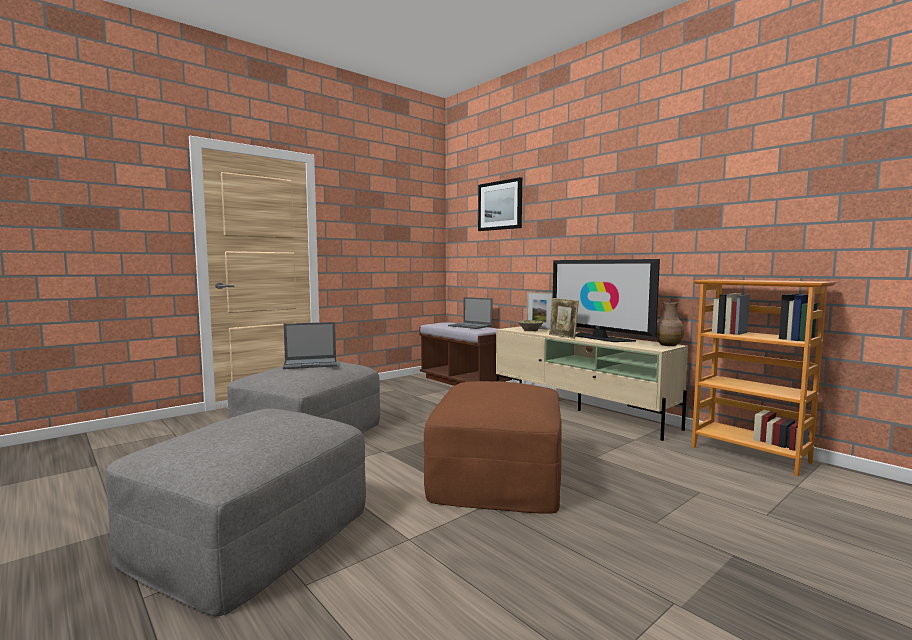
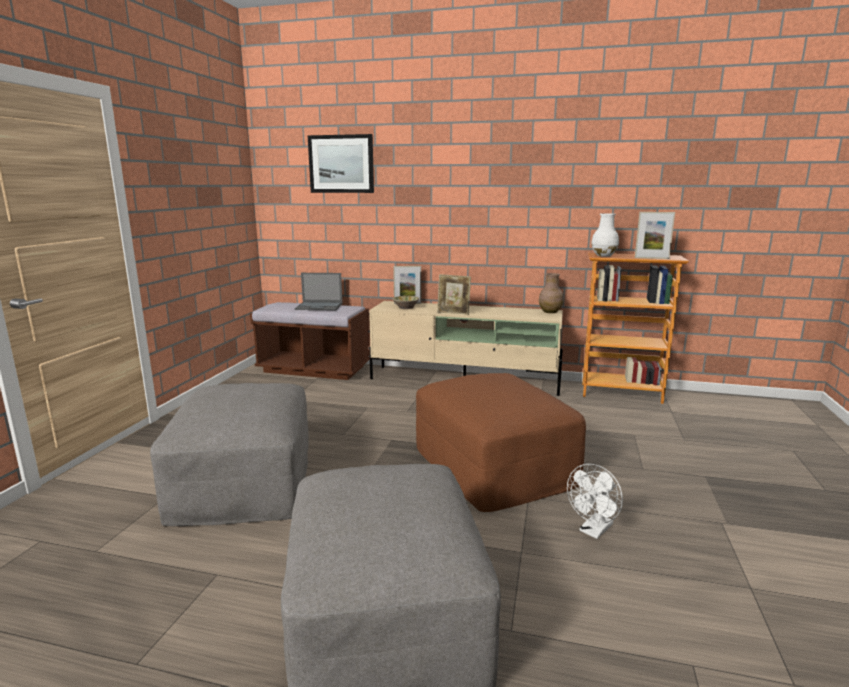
camera: 35 degrees left, 10 degrees up
(311, 363) = (238, 396): laptop -> none
(502, 550) = (593, 531): none -> white fan
(599, 338) = (485, 310): television -> none
(720, 279) = (604, 255): none -> white vase
(775, 281) = (651, 258): none -> picture frame

